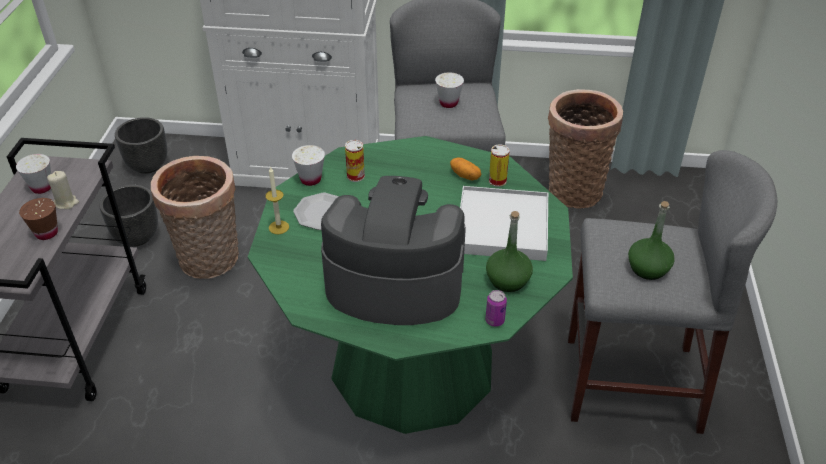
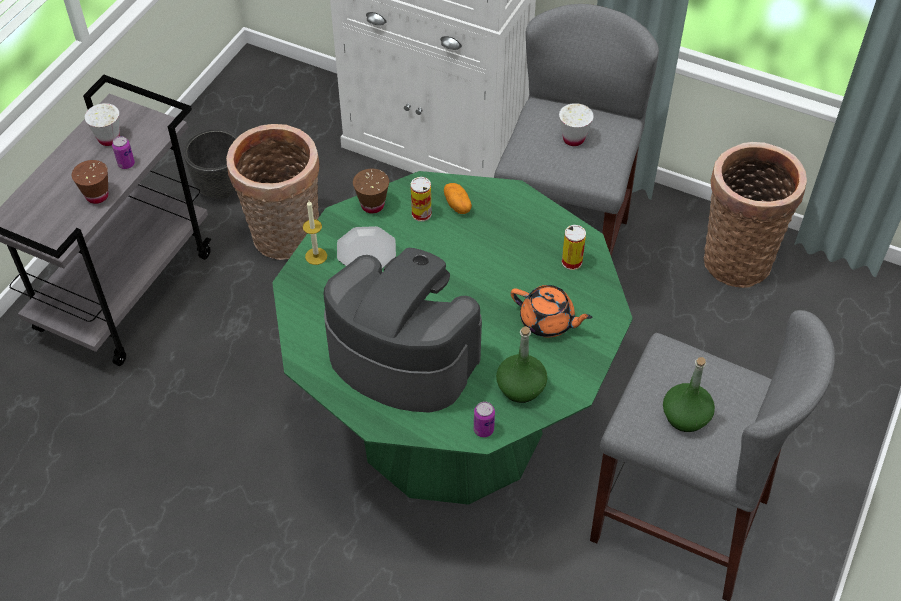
camera: 20 degrees right, 10 degrees up
(66, 203) = (126, 164): beige candle -> can
(148, 165) = (262, 98): black planter -> none
(310, 179) = (372, 205): white cup -> brown cup
(465, 175) = (539, 245): potato -> potato (457, 205)
(502, 227) = (548, 321): white tray -> orange teapot

